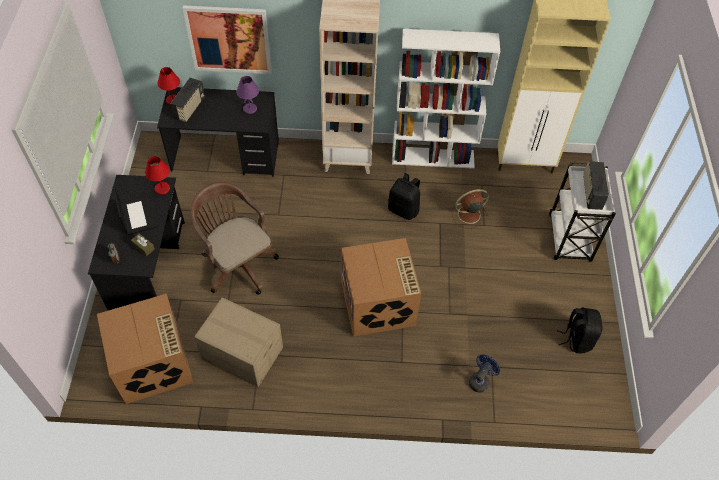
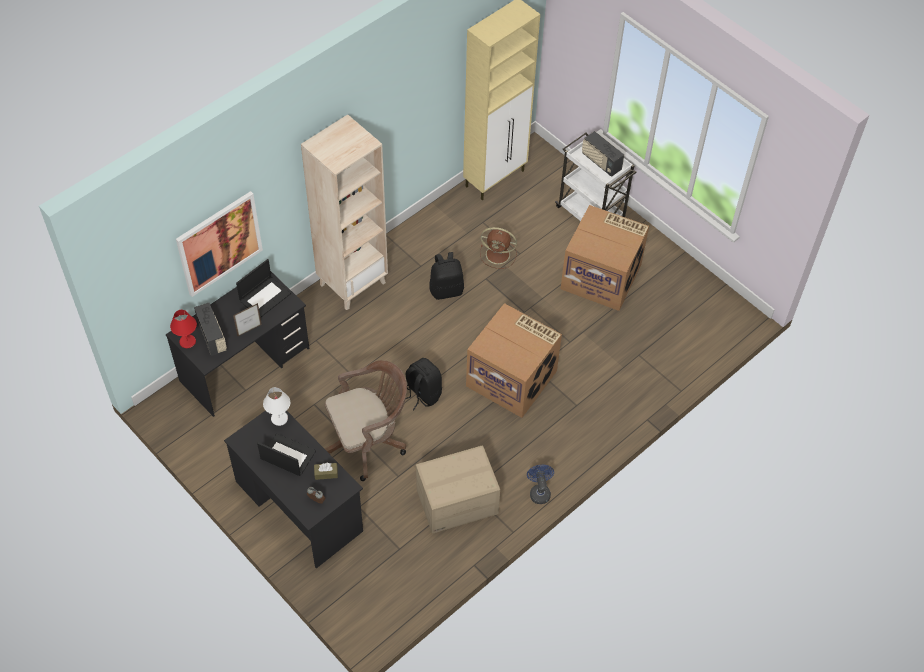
camera: 45 degrees left, 0 degrees up
(154, 364) = (400, 570): cardboard box -> cardboard box (602, 276)
(162, 189) = (279, 418): red table lamp -> white table lamp
(215, 121) = (249, 330): none -> picture frame
(237, 263) = (368, 441): brown office chair -> brown office chair turned 150 degrees clockwise
(250, 109) = (265, 296): purple table lamp -> laptop
(433, 157) = (420, 228): white bookcase -> none
(468, 214) = (499, 255): brown fan -> brown fan turned 105 degrees counterclockwise
(480, 380) = (642, 370): blue fan -> blue fan (539, 491)
(576, 339) = (671, 286): black backpack -> black backpack (422, 394)

